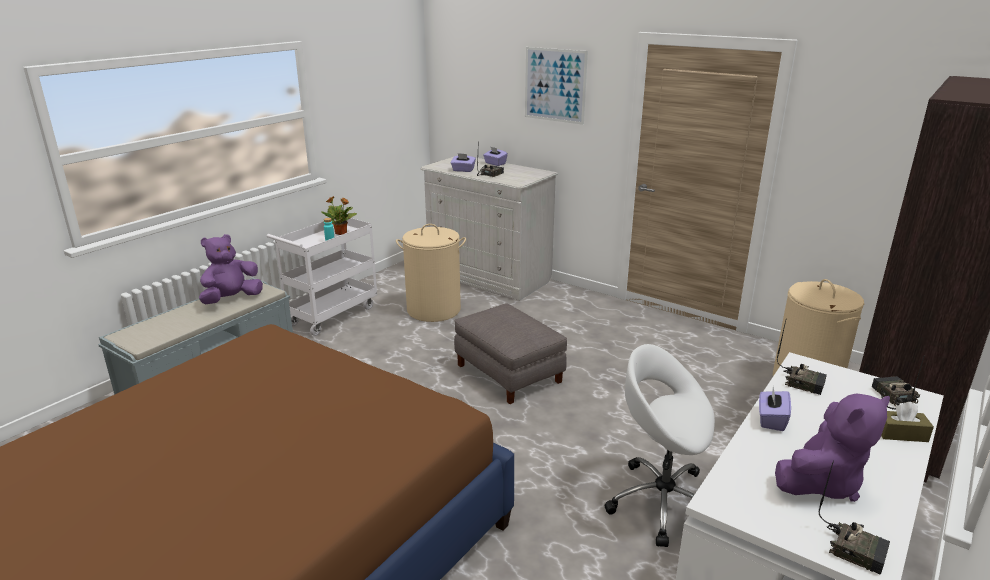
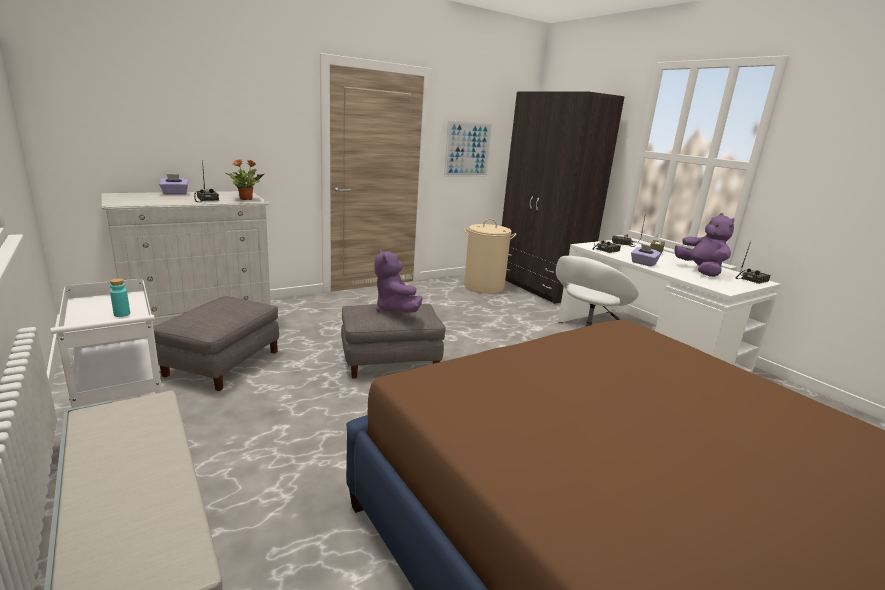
camera: 70 degrees left, 5 degrees down
(231, 299) = (128, 438): purple plush toy -> purple plush toy (395, 309)
(341, 233) = (107, 304): potted plant -> potted plant (246, 199)
(434, 310) = (222, 363): beige laundry basket -> grey ottoman
(463, 170) = (166, 201): purple tissue box -> none
(555, 85) = (236, 101): picture -> picture (467, 149)

